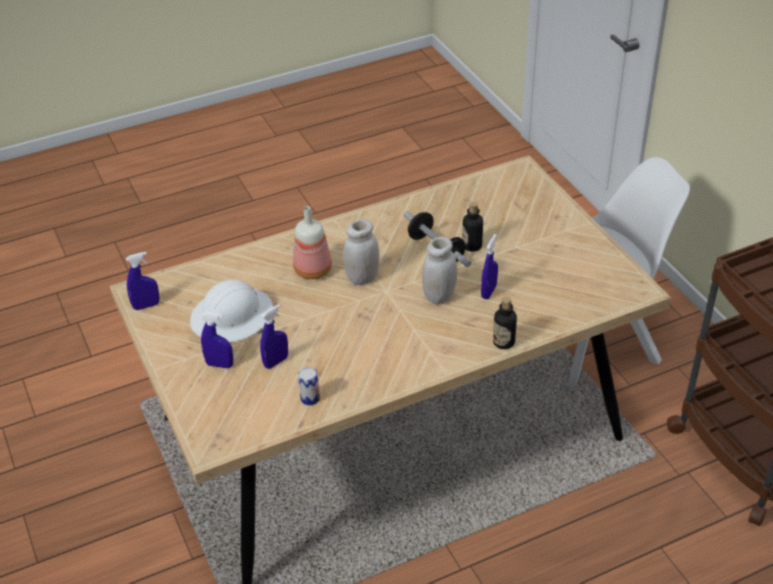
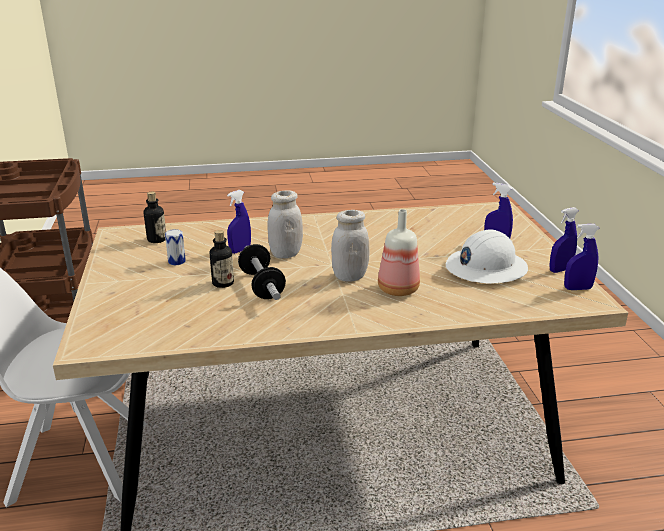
camera: 165 degrees left, 15 degrees down
(276, 361) = (447, 237): blue spray bottle -> blue spray bottle (560, 270)
(310, 398) = (423, 218): can -> can (177, 261)
(503, 342) = (256, 223): bottle -> bottle (157, 239)

